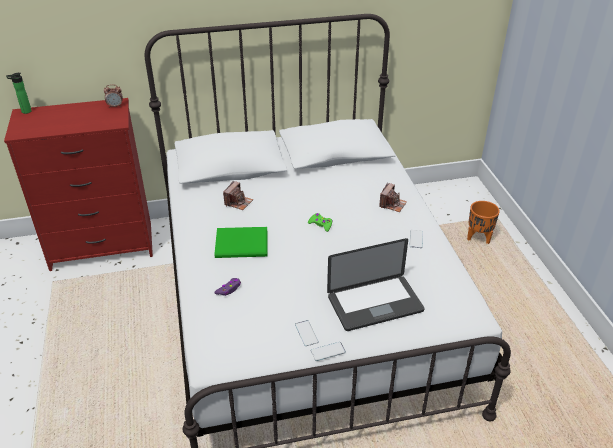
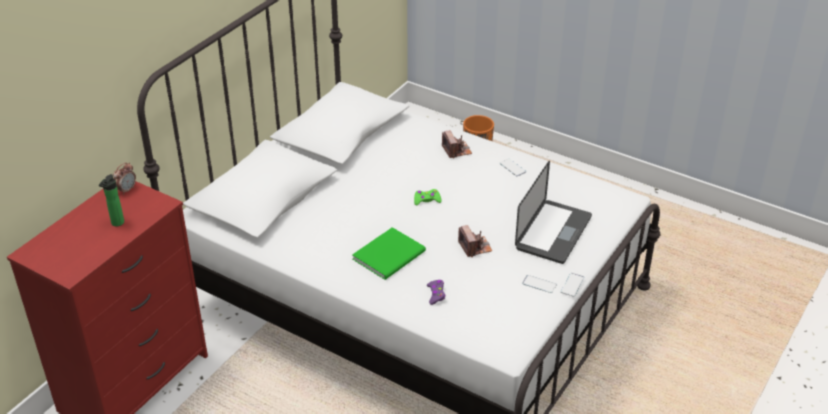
camera: 45 degrees left, 0 degrees up
(25, 112) = (29, 250): bottle -> bottle (116, 224)
(238, 202) = (328, 224): camera -> camera (475, 247)

